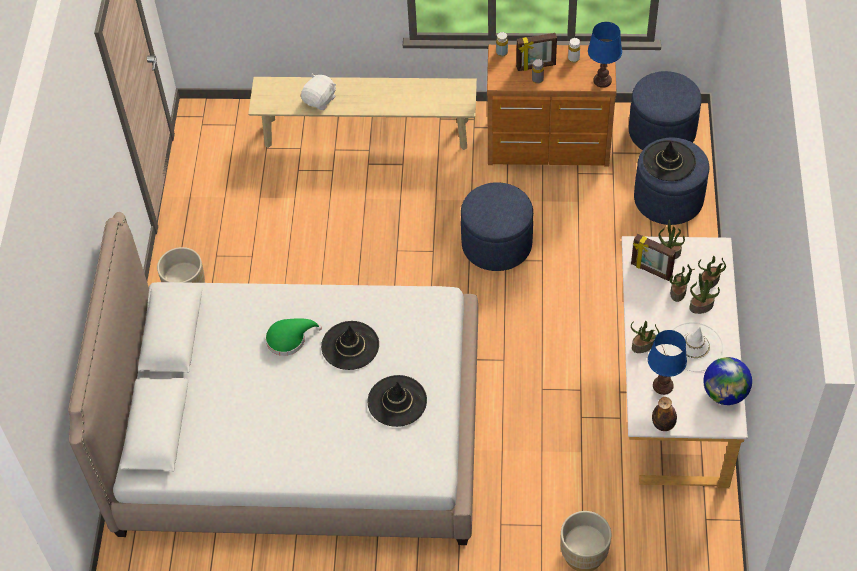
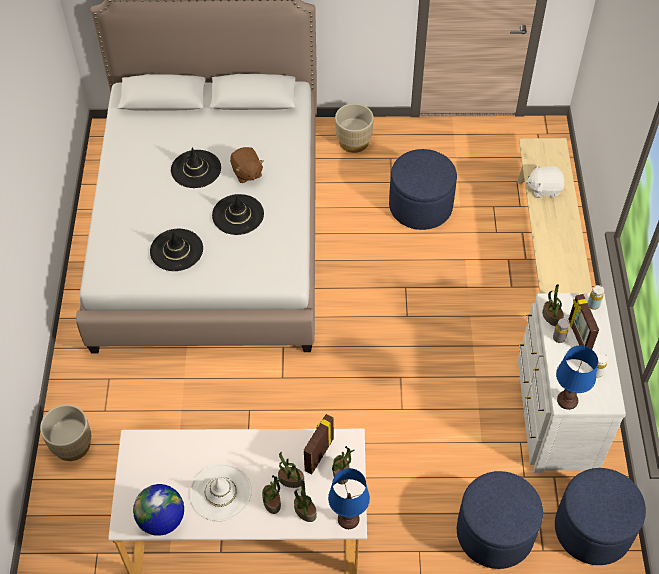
camera: 85 degrees right, 0 degrees up
(289, 338) = (247, 173): green hat -> brown plush toy
(320, 100) = (544, 189): white plush toy -> white plush toy turned 150 degrees clockwise
(496, 244) = (419, 369): blue ottoman -> blue ottoman (420, 206)
(549, 146) = (554, 414): brown dresser -> white dresser
(643, 346) = (223, 444): potted plant -> potted plant (551, 317)
(663, 385) = (175, 461): blue table lamp -> blue table lamp (348, 519)
(663, 424) = (129, 460): bottle -> none
(669, 161) = (503, 501): black hat -> black hat (196, 169)

